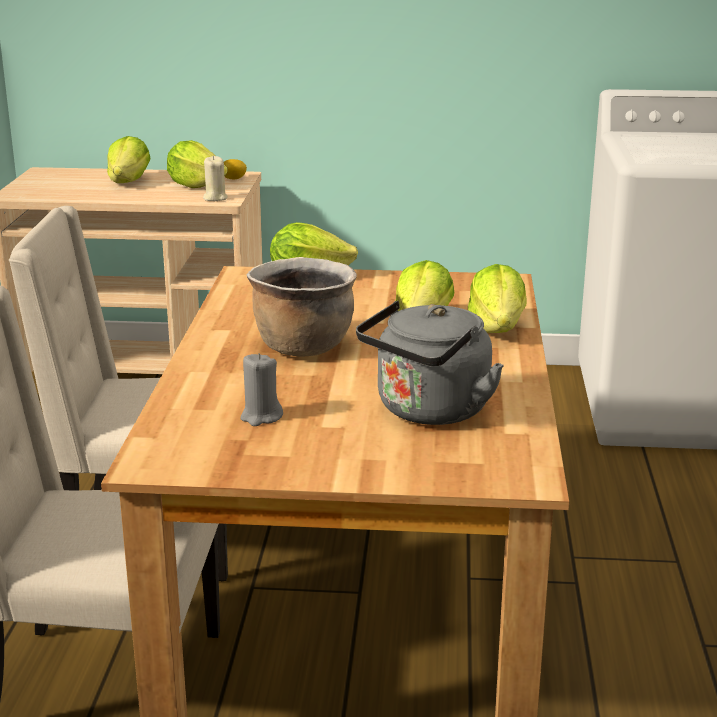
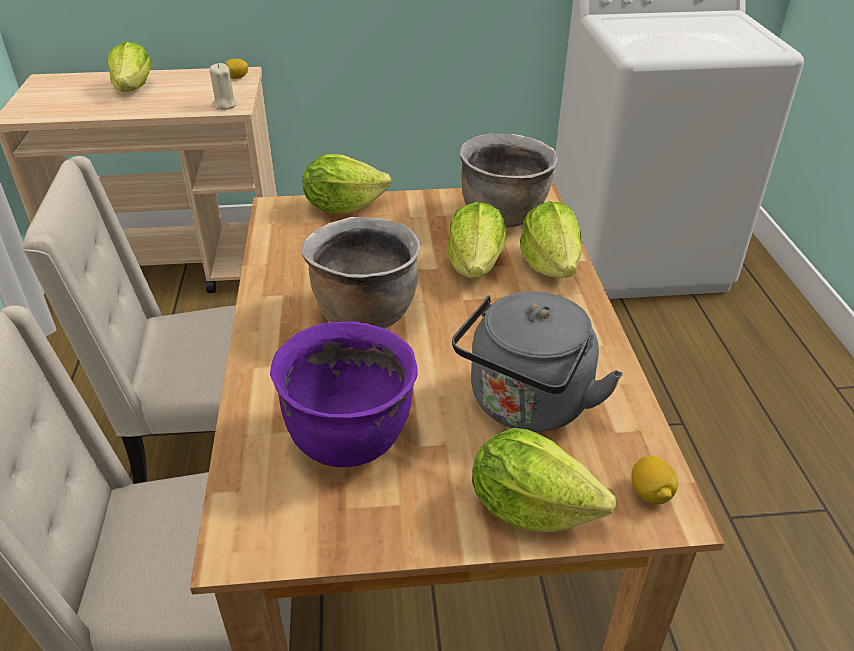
camera: 10 degrees left, 15 degrees up
(196, 185) = (202, 89): lettuce -> lettuce (530, 507)
(261, 417) = (350, 438): grey candle -> purple cooking pot
(466, 292) = (503, 215): none -> brown cooking pot
(517, 469) = (650, 493): none -> lemon

